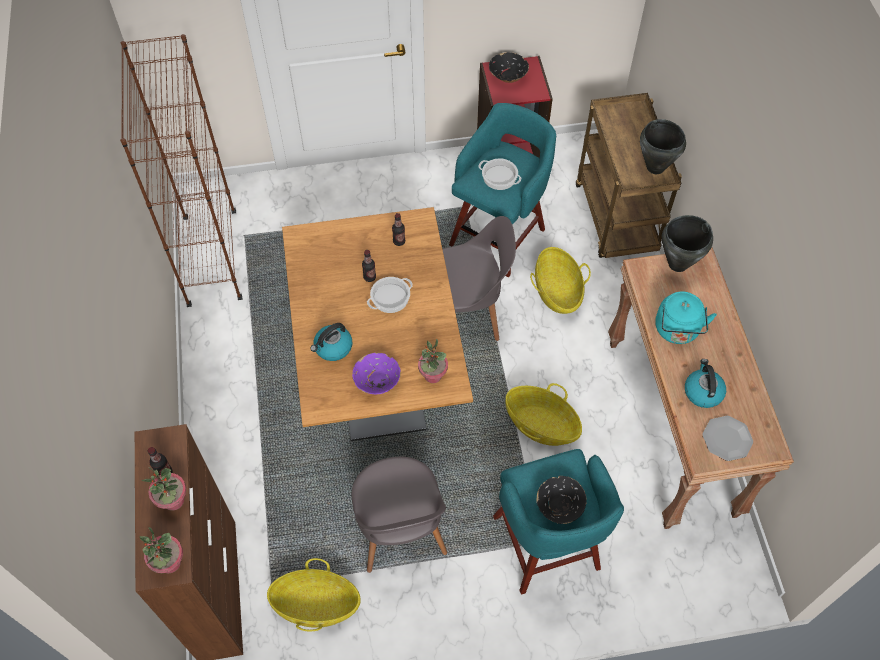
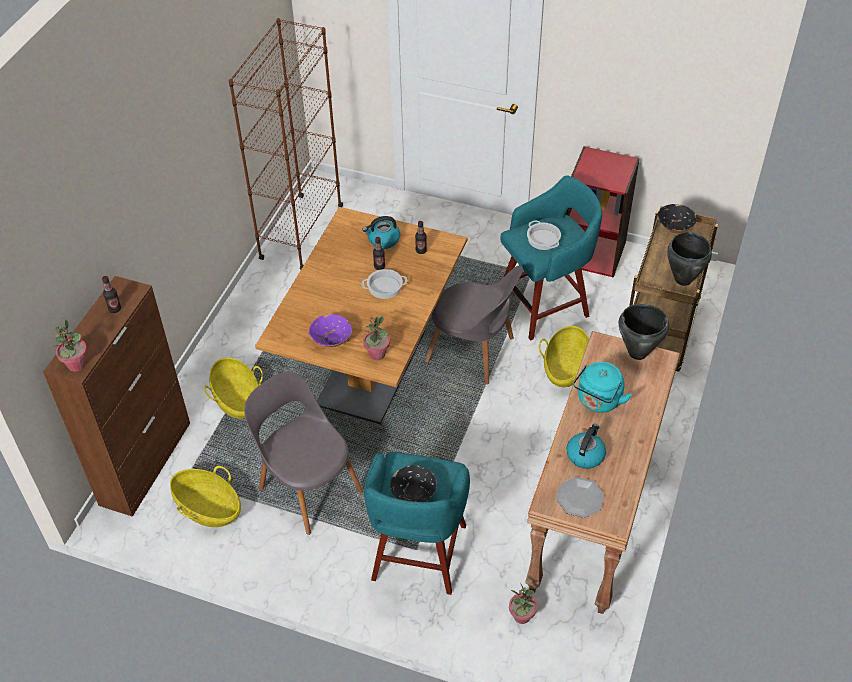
camera: 30 degrees right, 10 degrees down
(173, 500) = (107, 328): potted plant -> potted plant (521, 616)
(333, 348) = (315, 303): kettle -> kettle (383, 240)
(399, 530) = (308, 487): grey chair -> grey chair turned 120 degrees clockwise
(508, 77) = (599, 164): black bowl -> black bowl (675, 228)
(541, 424) = (479, 463): basket -> basket (237, 399)

